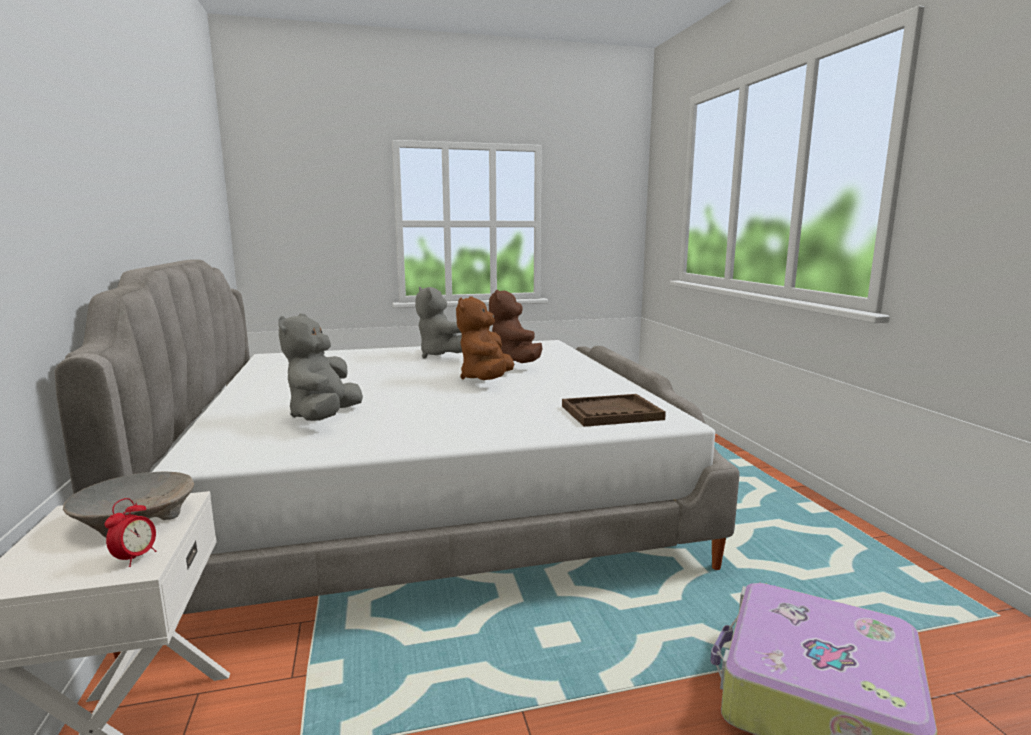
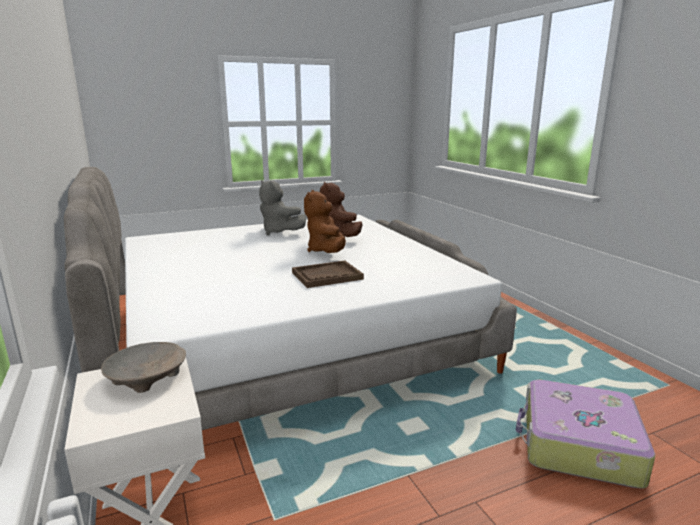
camera: 10 degrees left, 5 degrees up
(135, 558) = (172, 404): alarm clock -> none
(324, 417) = (226, 290): grey plush toy -> none
(611, 413) = (429, 273): brown tray -> brown tray (327, 276)

